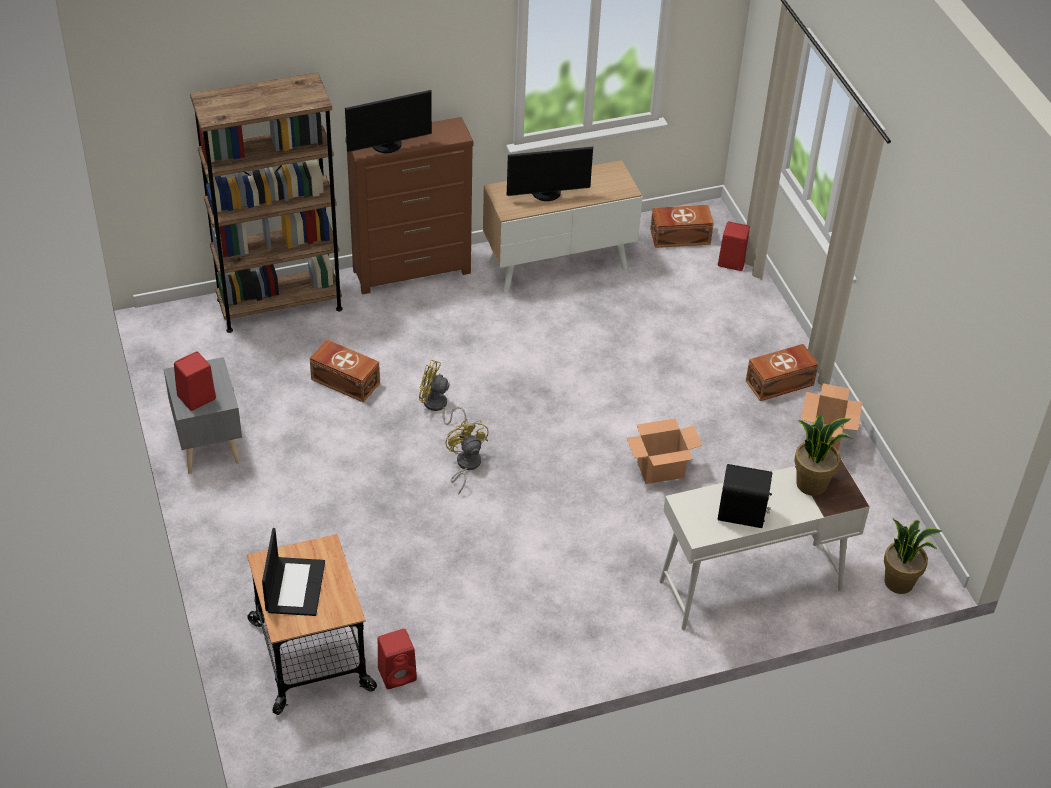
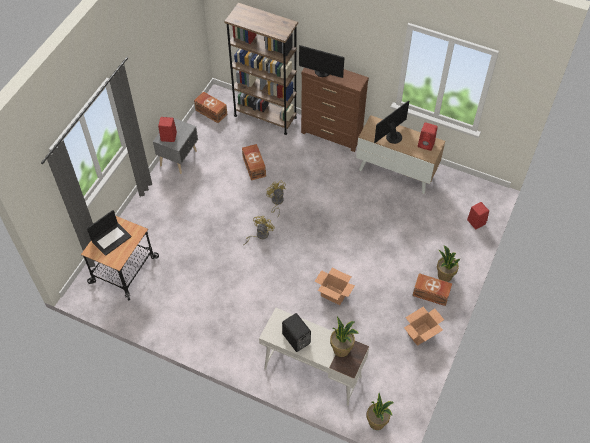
camera: 45 degrees right, 10 degrees up
(398, 674) = (144, 301): red speaker -> red speaker (426, 144)
(547, 194) = (392, 136): monitor -> monitor turned 105 degrees clockwise
(679, 236) = (465, 194): brown storage box -> brown storage box (211, 111)
(770, 350) = (444, 276): none -> potted plant

